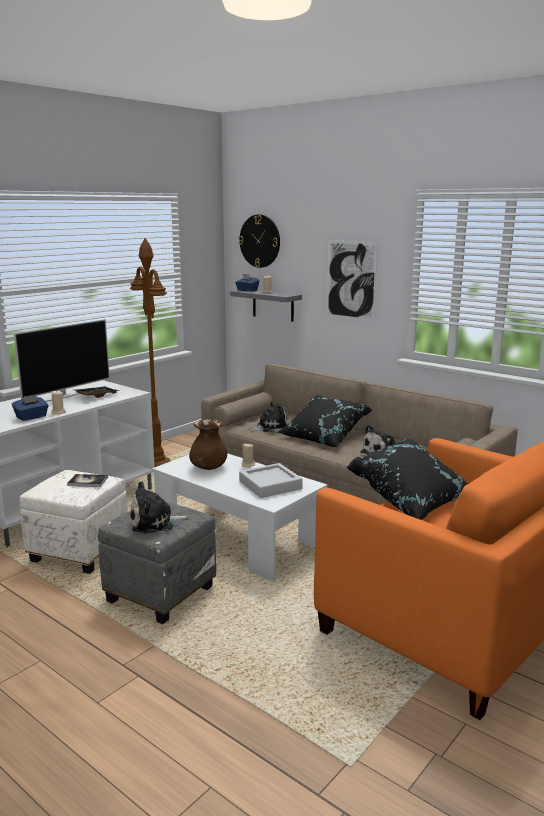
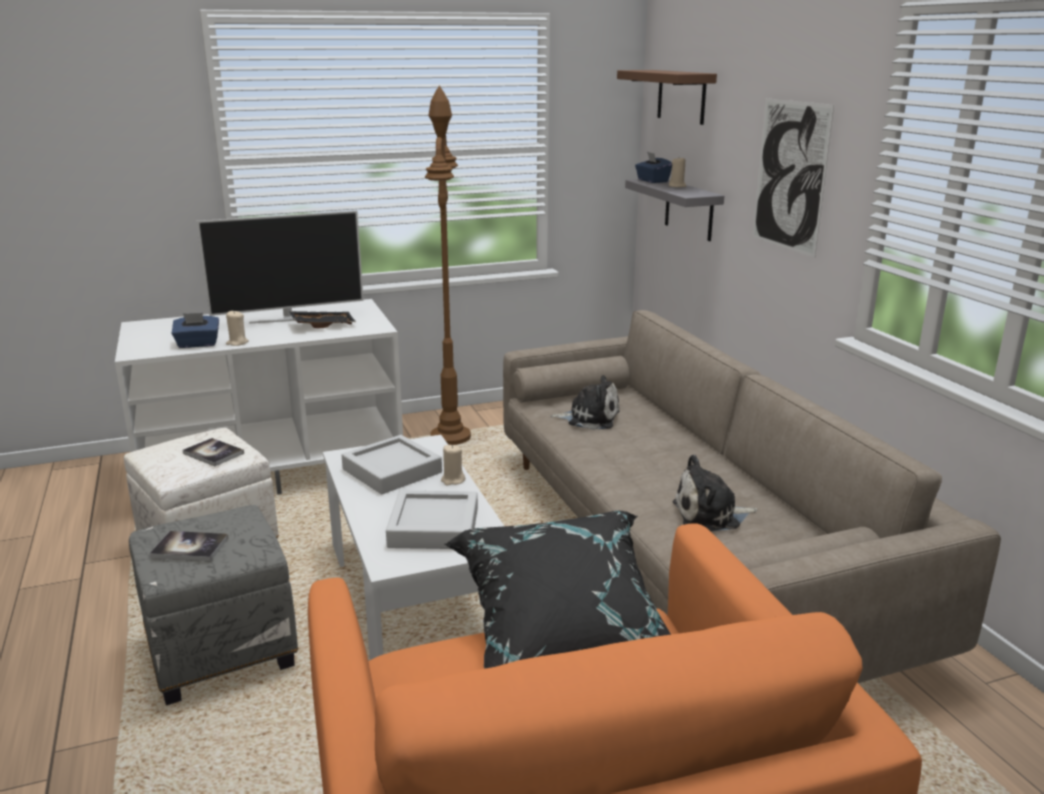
camera: 30 degrees right, 5 degrees up
(155, 523) = (190, 548): plush toy -> book
(208, 468) = (392, 471): brown vase -> grey tray
(260, 241) = (681, 96): wall clock -> brown shelf
(323, 437) = (651, 455): black pillow -> none

